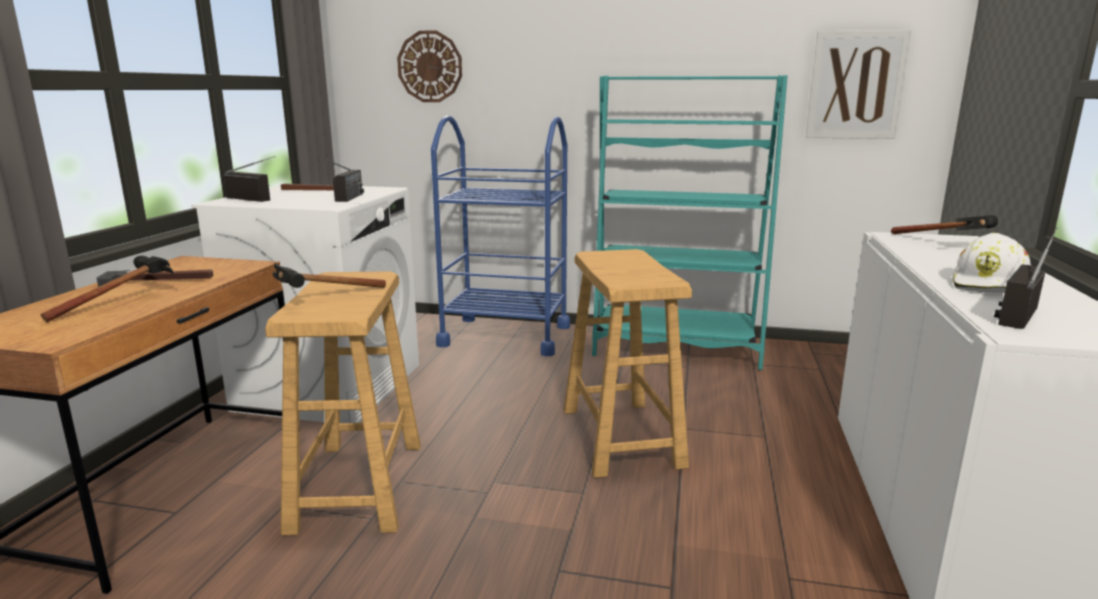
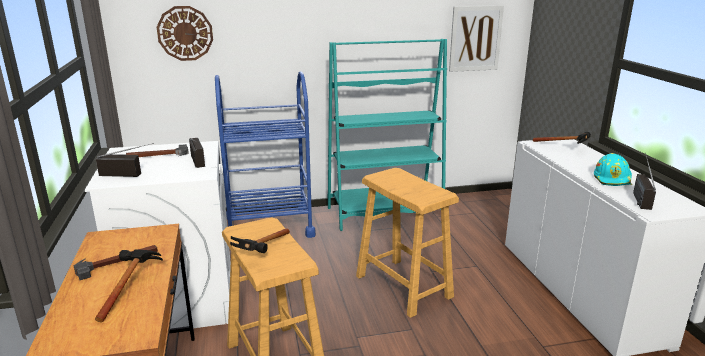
camera: 25 degrees left, 5 degrees up
(991, 285) = (612, 179): white hard hat -> turquoise hard hat

